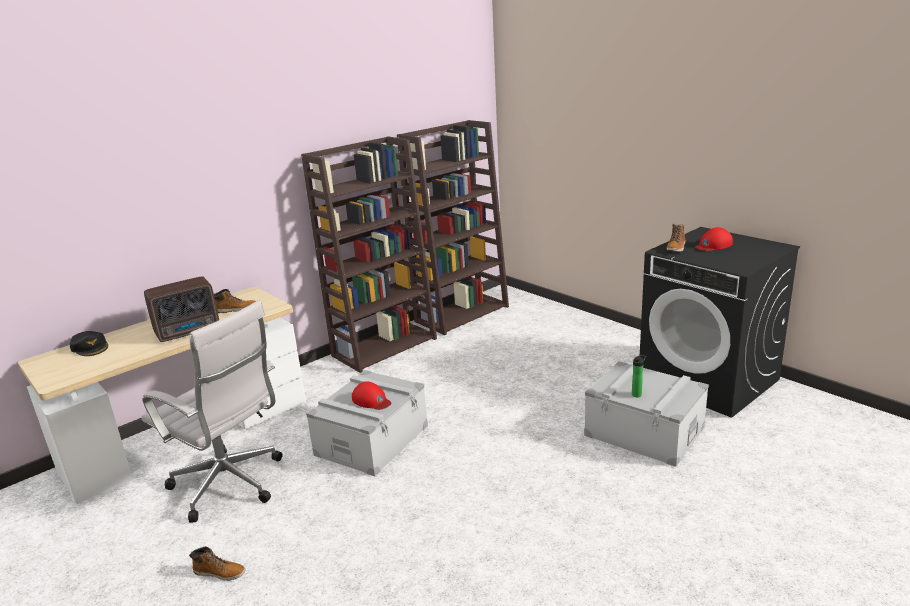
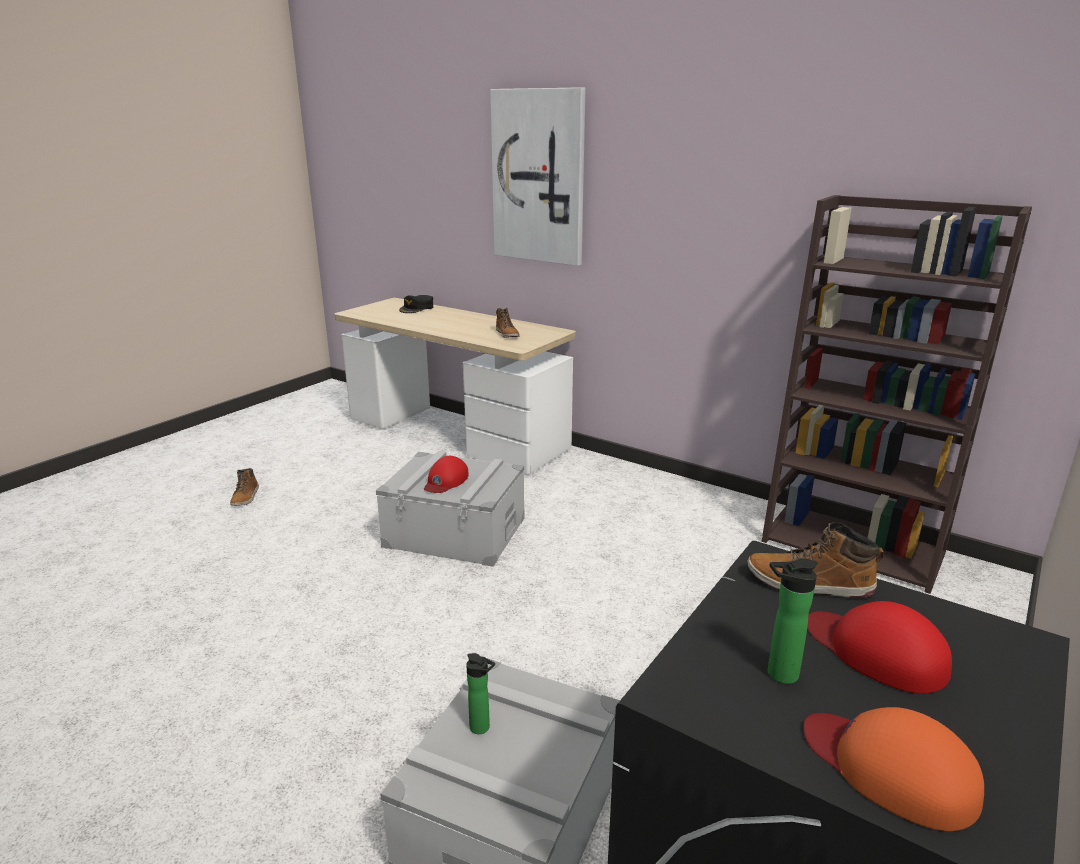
camera: 75 degrees right, 0 degrees up
(189, 175) = (539, 177): none -> picture
(189, 331) = (451, 328): radio -> none
(231, 485) = (371, 472): white office chair -> none
(385, 346) = (693, 499): brown bookcase -> none
(728, 257) = (778, 674): none -> bottle
(763, 251) = (890, 769): none -> orange cap

